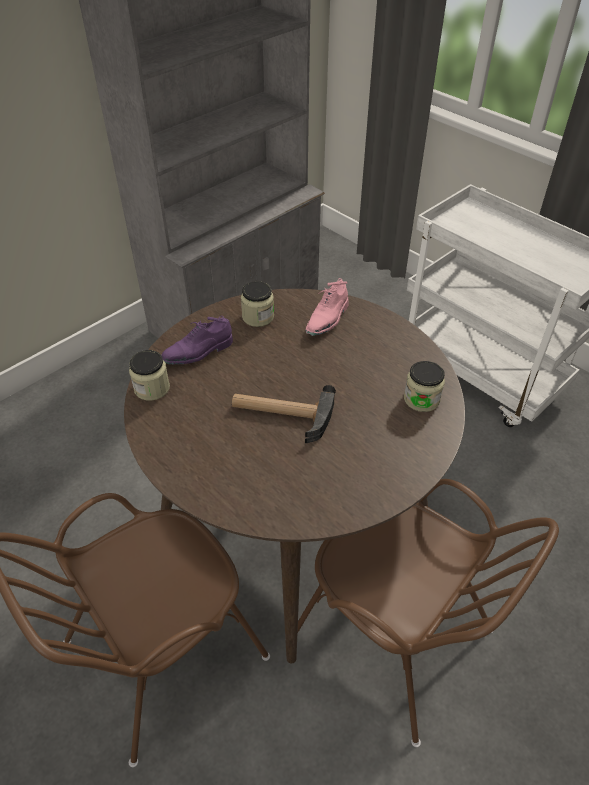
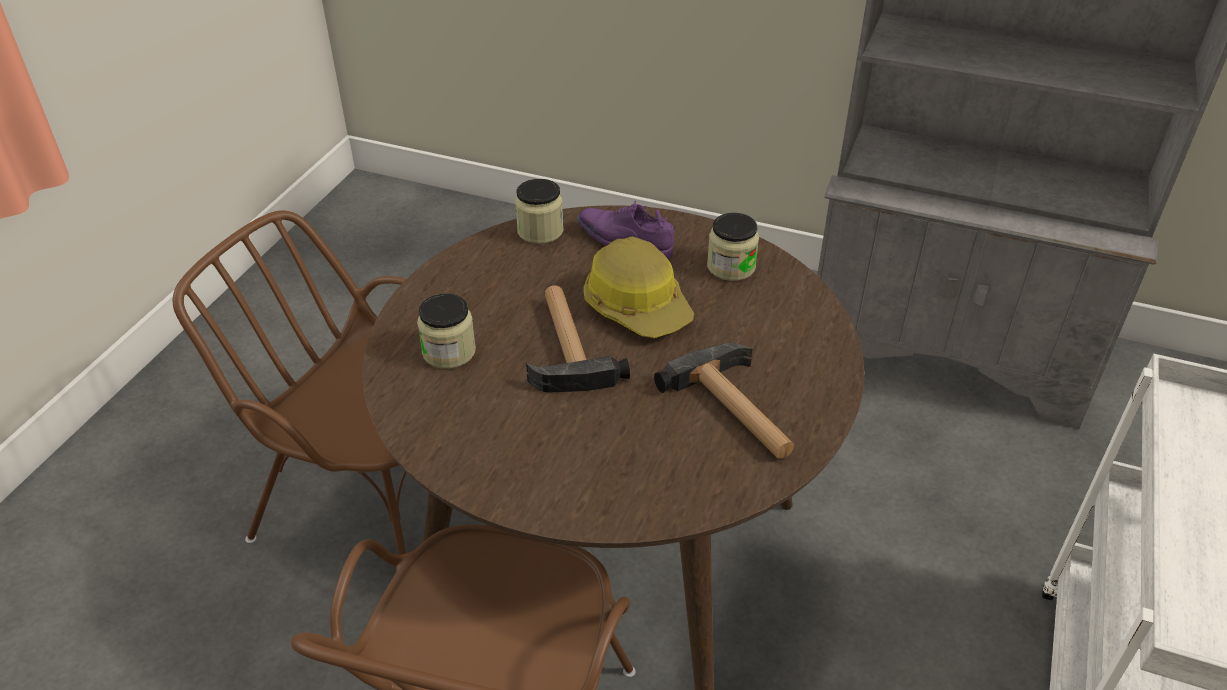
camera: 65 degrees right, 5 degrees down
(266, 368) = (638, 305): none -> hard hat
(327, 319) = (782, 330): pink shoe -> none
(382, 361) = (737, 411): none -> hammer
(421, 399) = (686, 475): jar -> jar (449, 352)

